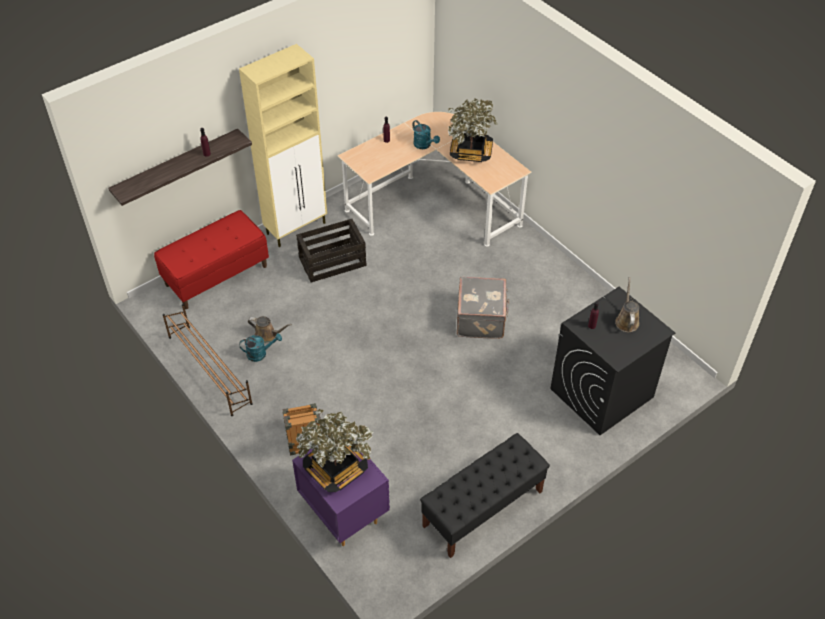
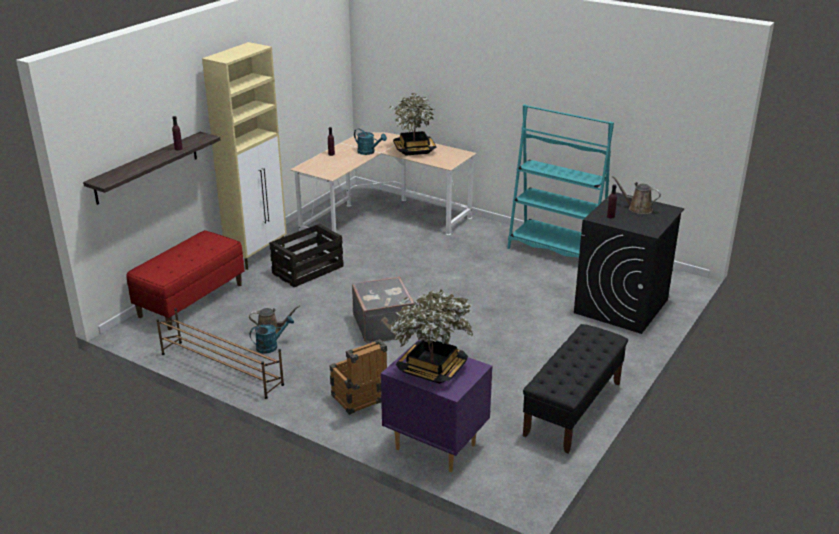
camera: 20 degrees left, 20 degrees down
(481, 319) = (477, 280): grey suitcase -> grey suitcase (384, 325)
(580, 297) = (556, 251): none -> turquoise bookcase
(626, 320) = (637, 208): brown watering can -> brown watering can turned 45 degrees counterclockwise

